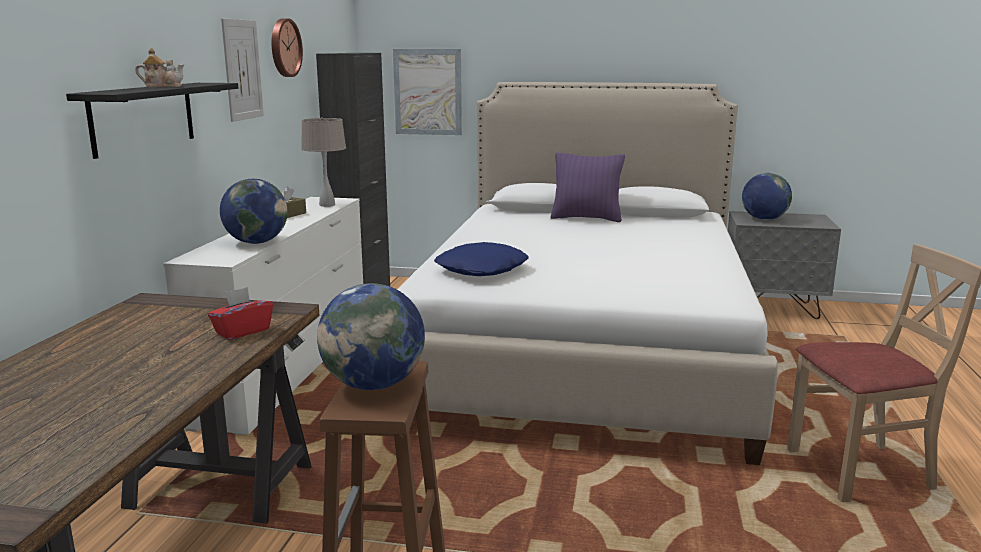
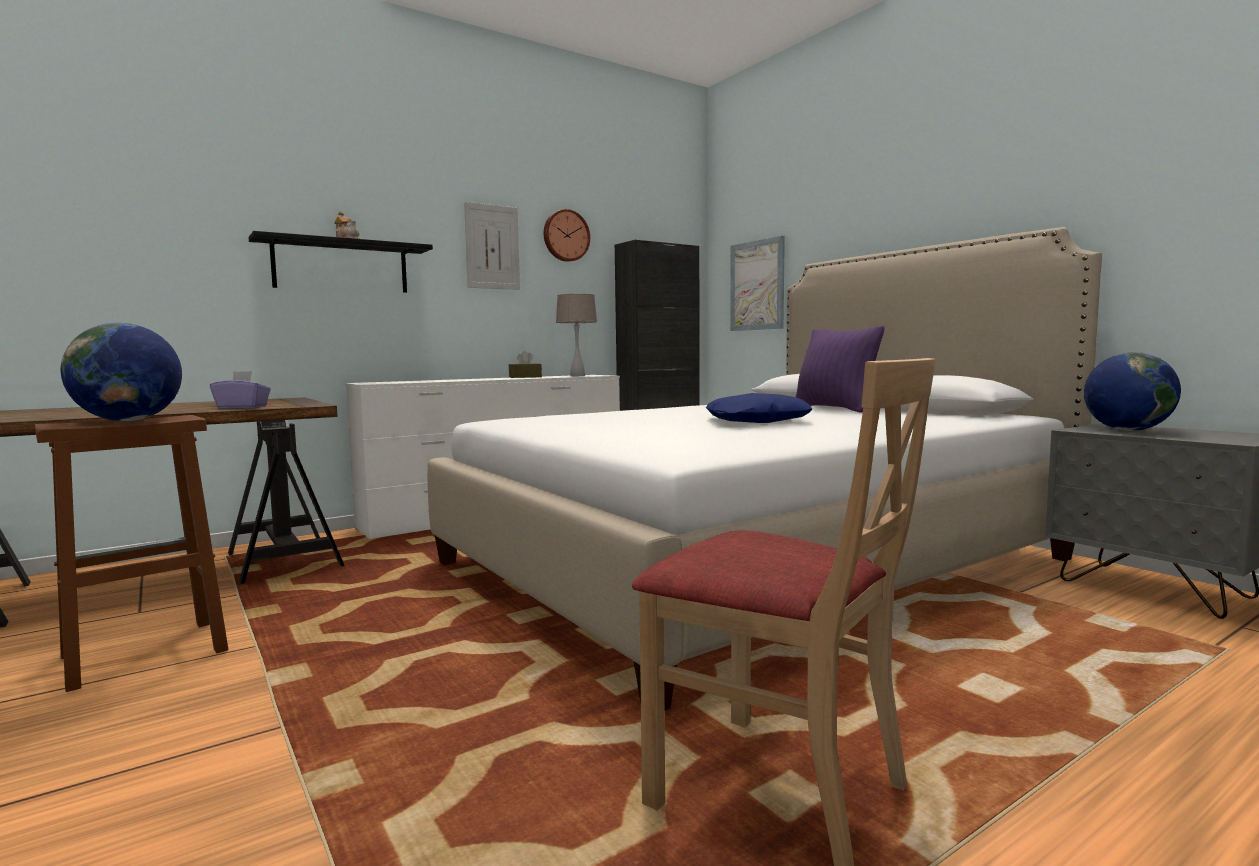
camera: 45 degrees right, 10 degrees down
(242, 331) = (242, 407): red tissue box -> purple tissue box
(256, 242) = (433, 381): globe -> none
(482, 269) = (563, 417): blue pillow -> blue pillow (757, 421)

